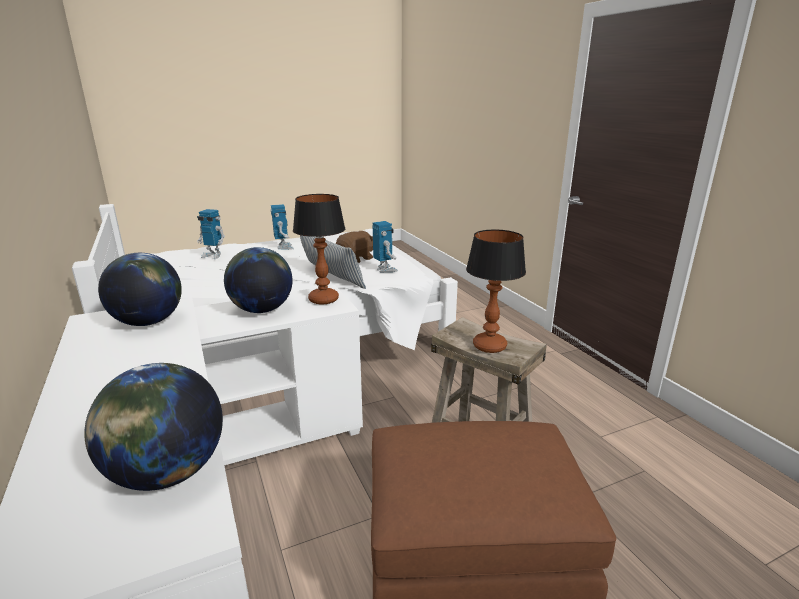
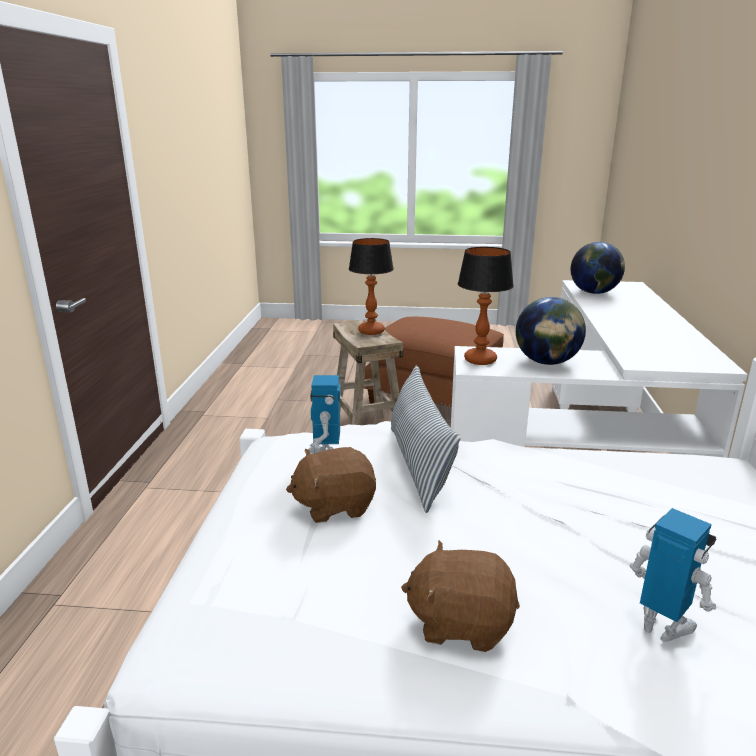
camera: 150 degrees left, 0 degrees up
(148, 322) = (654, 352): globe -> none
(284, 247) = (460, 622): toy robot -> brown plush toy

